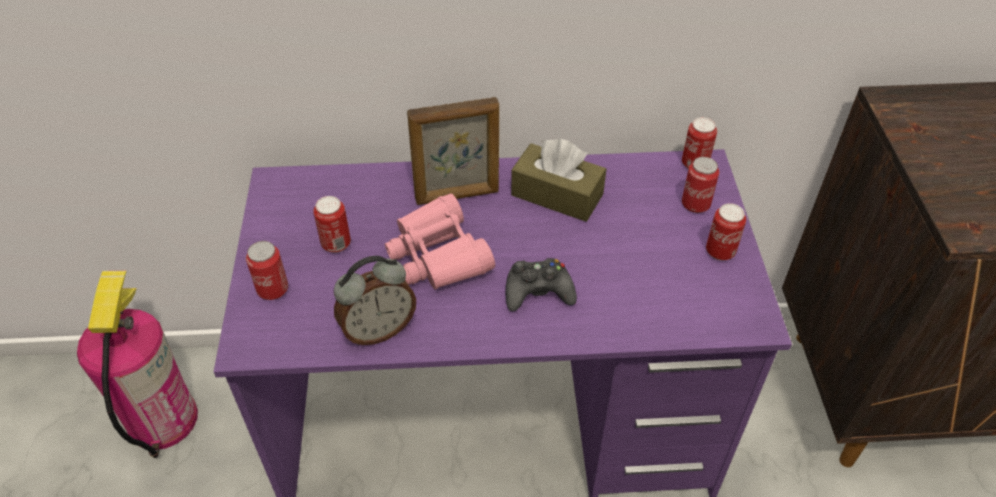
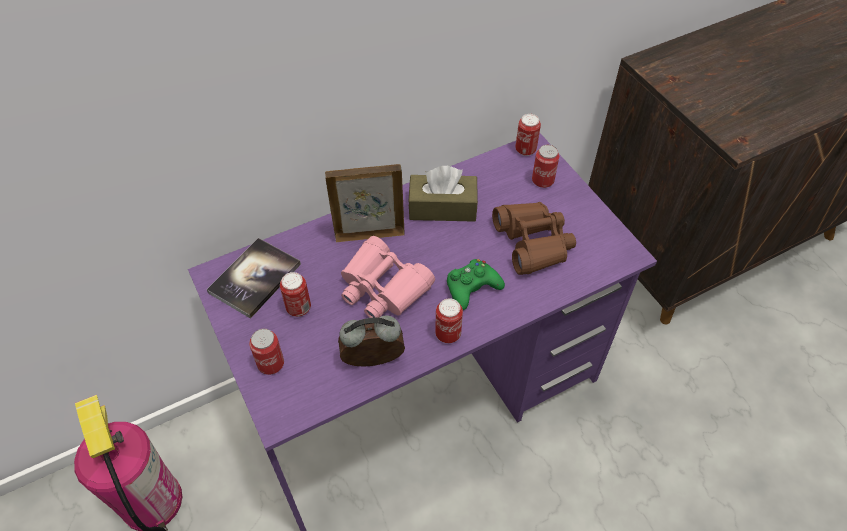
camera: 25 degrees left, 5 degrees up
(311, 199) = (255, 278): none -> book
(378, 329) = (373, 363): alarm clock -> alarm clock turned 135 degrees counterclockwise
(457, 196) = (369, 234): picture frame -> picture frame turned 150 degrees counterclockwise
(538, 291) = (472, 287): black game controller -> green game controller
(642, 268) = (533, 243): none -> brown binoculars
(720, 252) = (578, 211): can -> can (448, 334)

